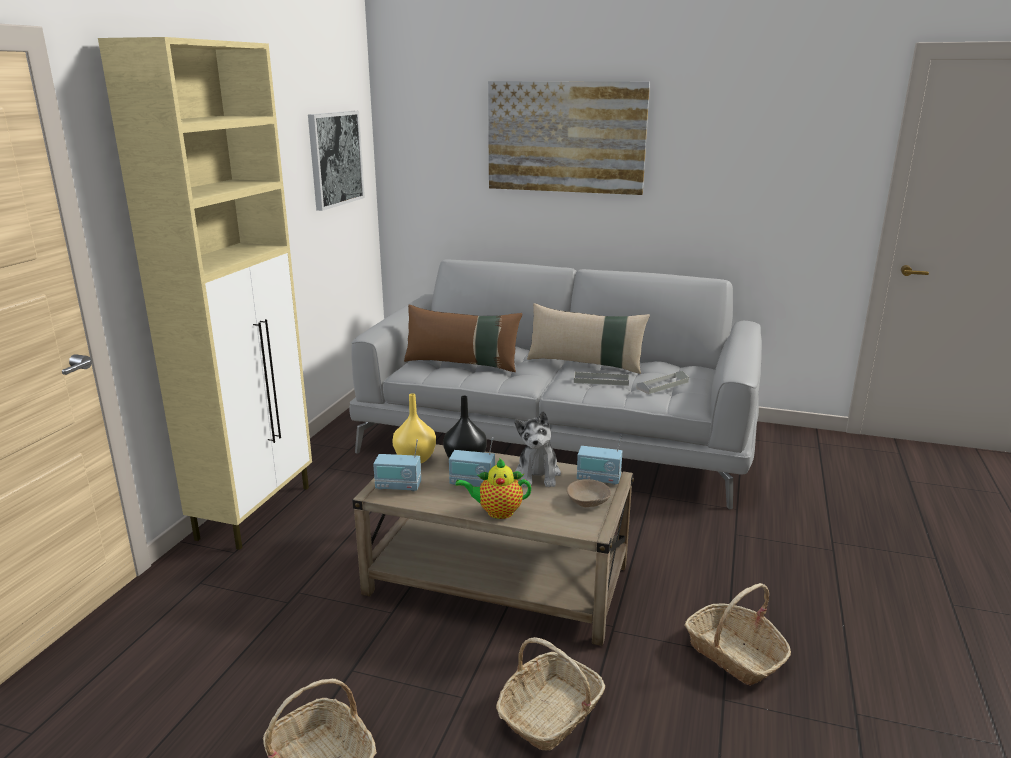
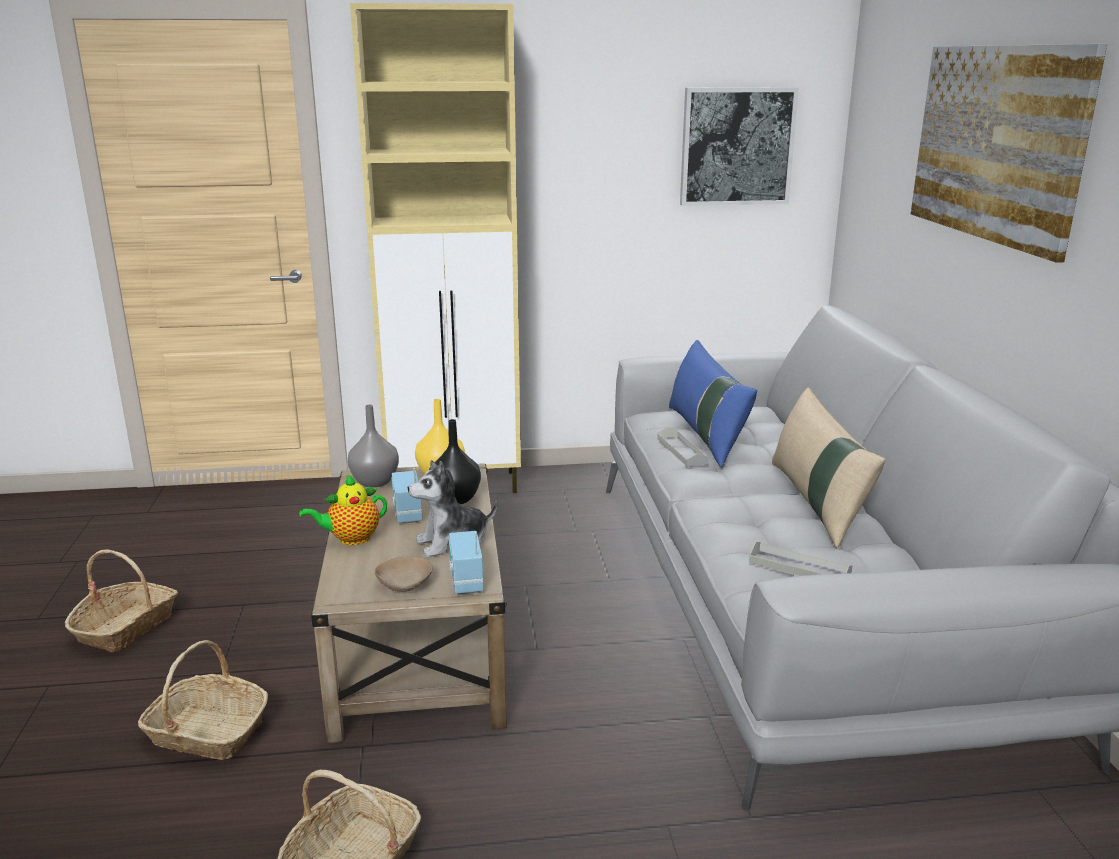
camera: 65 degrees right, 0 degrees up
(398, 487) = (376, 482): radio -> grey vase
(462, 364) = (706, 435): brown pillow -> blue pillow
(497, 512) = (351, 539): teapot -> teapot turned 90 degrees counterclockwise
(601, 381) = (758, 522): grey tray -> grey tray (682, 451)

